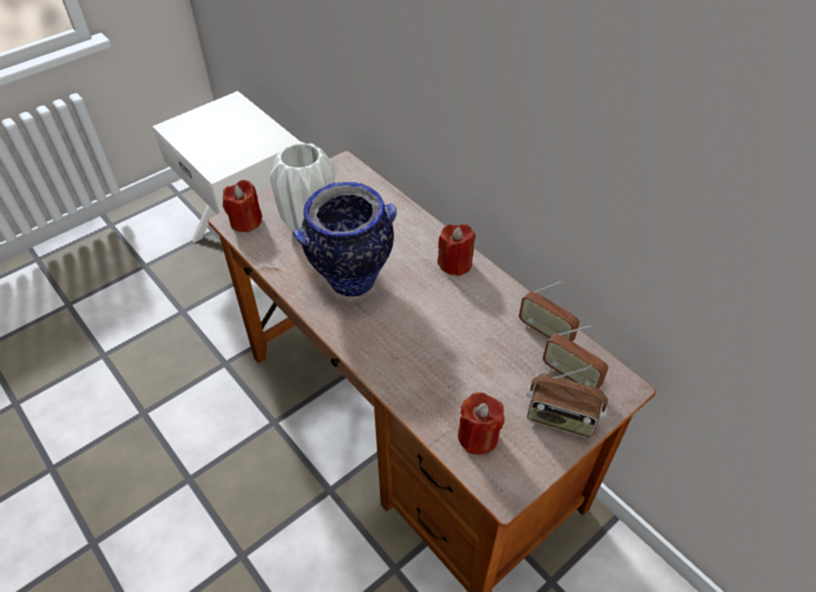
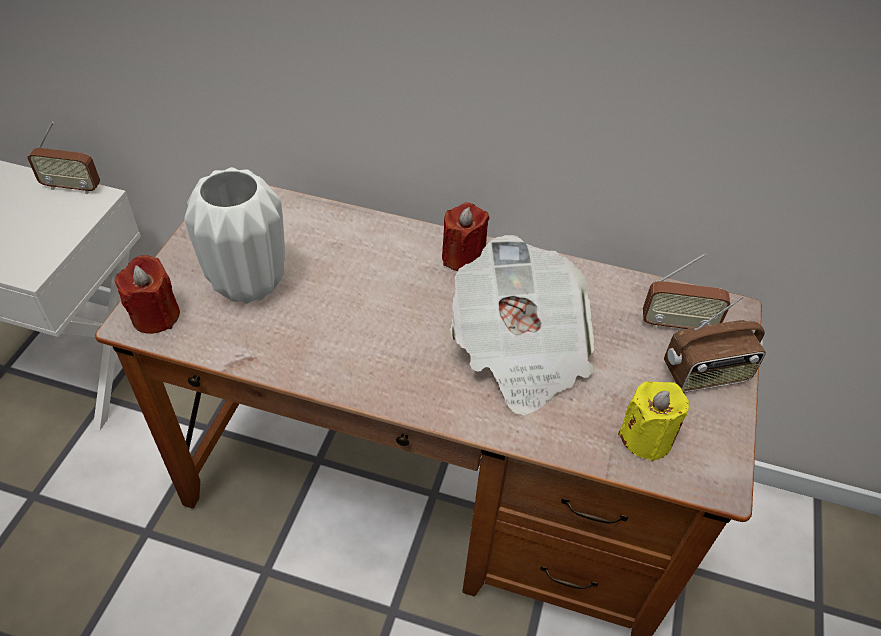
camera: 35 degrees left, 0 degrees up
(351, 282) = (361, 332): vase -> none
(440, 340) = (519, 351): none -> newspaper
(478, 436) = (646, 437): red candle -> yellow candle
(545, 332) = (616, 291): radio -> radio (72, 187)

